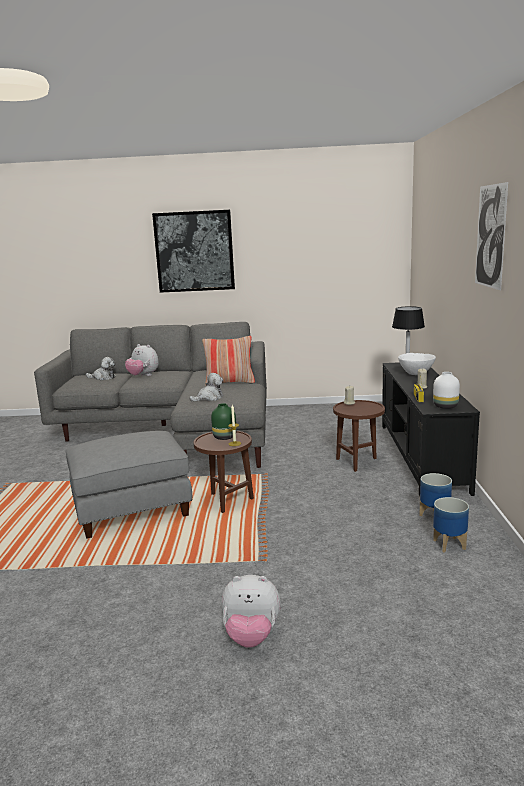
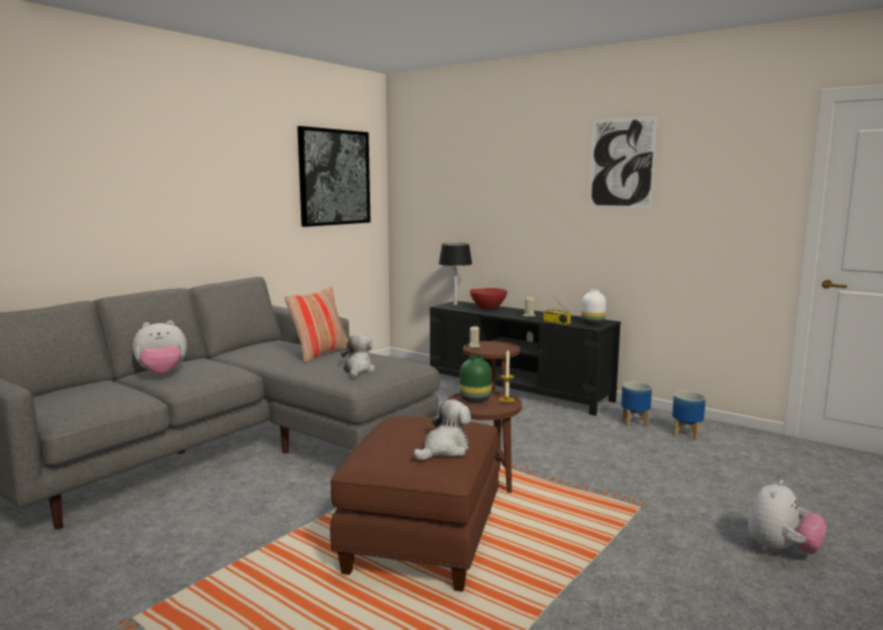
camera: 55 degrees left, 5 degrees down
(103, 377) = (96, 391): plush toy -> plush toy (444, 449)
(131, 511) = (424, 541): grey ottoman -> brown ottoman
(194, 251) = (169, 177): picture -> picture (334, 177)
(416, 374) = (488, 309): white bowl -> red bowl

